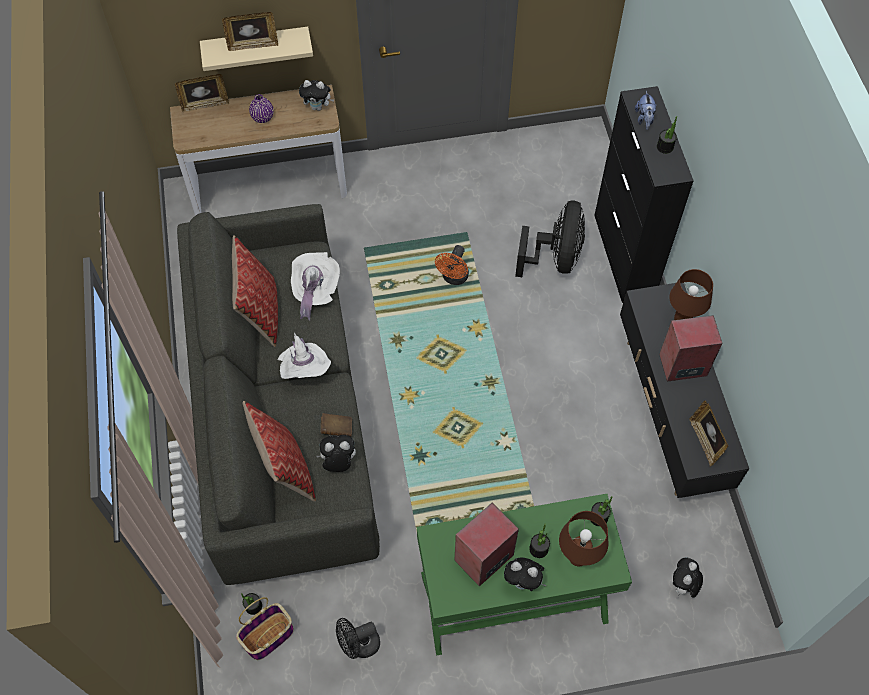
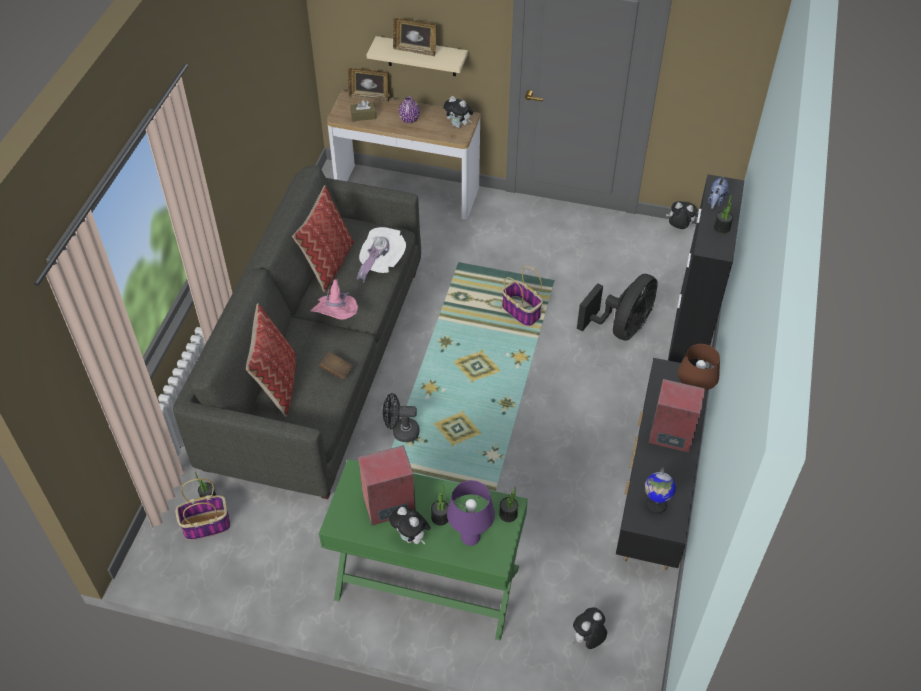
camera: 25 degrees right, 10 degrees down
(211, 130) = (363, 116): none -> brown tissue box
(305, 370) = (337, 317): white hat -> pink hat
(338, 463) = (322, 396): plush toy -> plush toy (678, 227)
(359, 645) = (275, 564): black fan -> black fan (401, 432)
(454, 278) = (522, 312): orange fan -> basket
(577, 558) = (469, 538): brown table lamp -> purple table lamp
(705, 441) = (655, 505): picture frame -> globe

